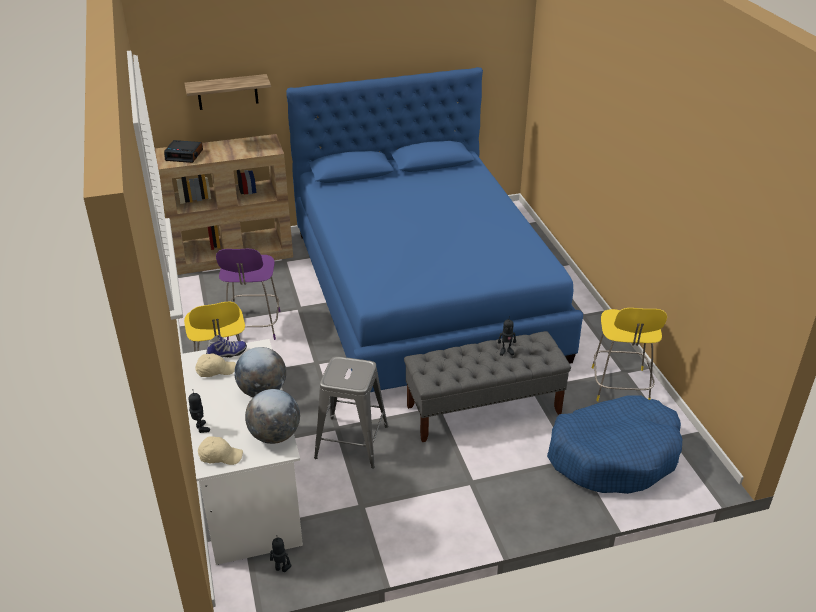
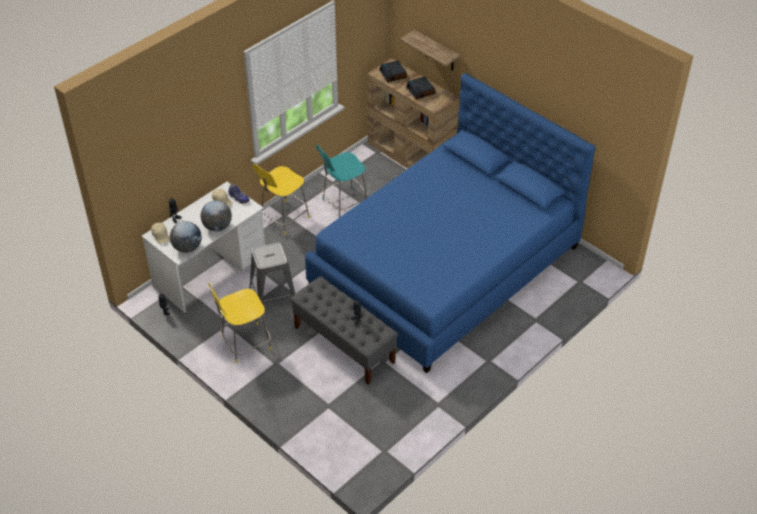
camera: 60 degrees right, 10 degrees up
(236, 149) = (421, 91): none -> alarm clock
(253, 327) = (344, 204): purple chair -> turquoise chair
(614, 455) = (346, 424): blue dog bed -> none
(620, 387) = (419, 407): yellow chair -> yellow chair (244, 344)

